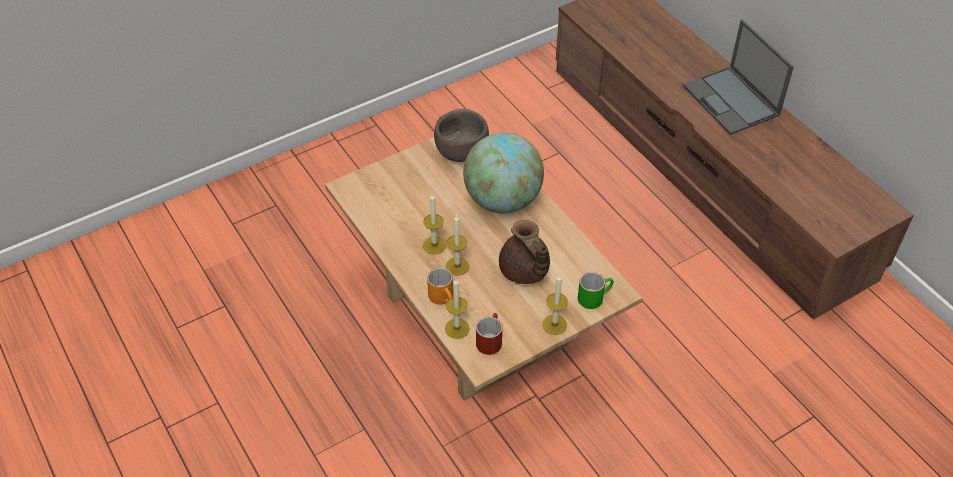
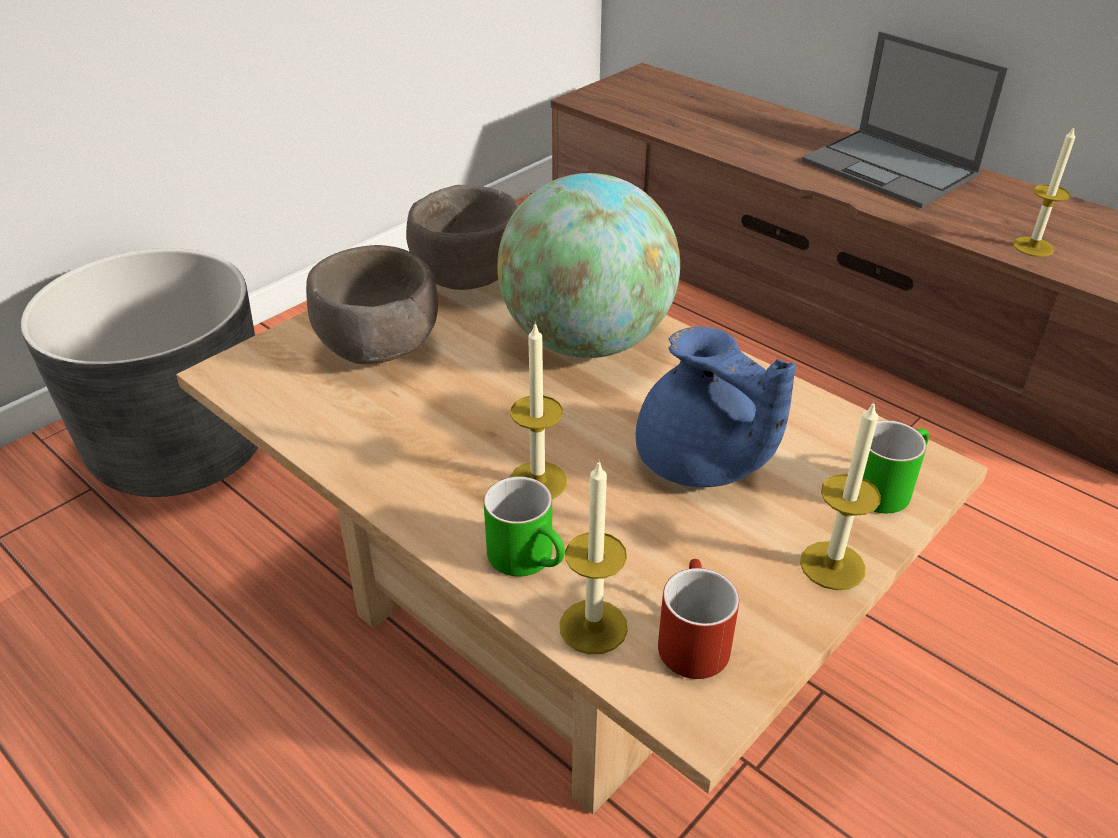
camera: 15 degrees left, 10 degrees down
(320, 190) = (182, 448): none -> grey planter
(411, 187) = (378, 349): none -> brown bowl
(434, 245) = (467, 448): candle -> candle (1033, 247)
(444, 298) = (531, 558): orange mug -> green mug
(524, 271) = (700, 464): brown teapot -> blue teapot

